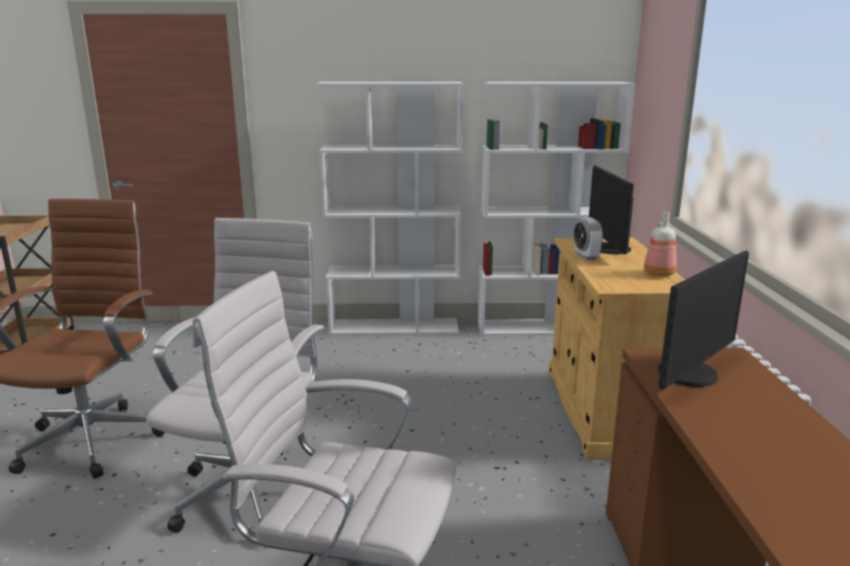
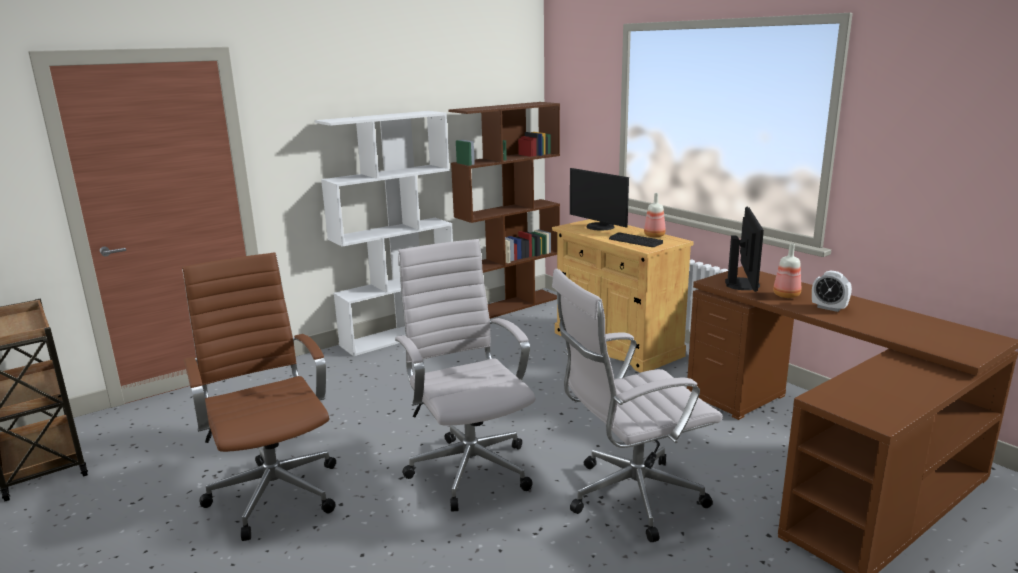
camera: 35 degrees left, 0 degrees up
(543, 327) = (510, 305): white bookcase -> brown bookcase
(586, 256) = (596, 234): alarm clock -> alarm clock (829, 308)
(618, 274) = (635, 241): none -> keyboard
(731, 412) = (786, 295): none -> bottle

